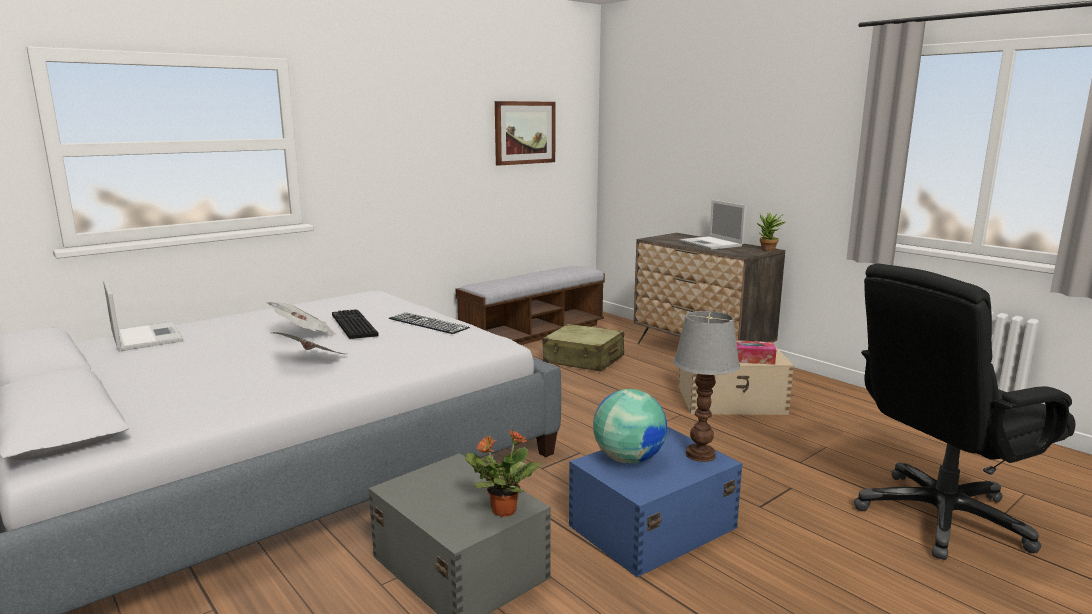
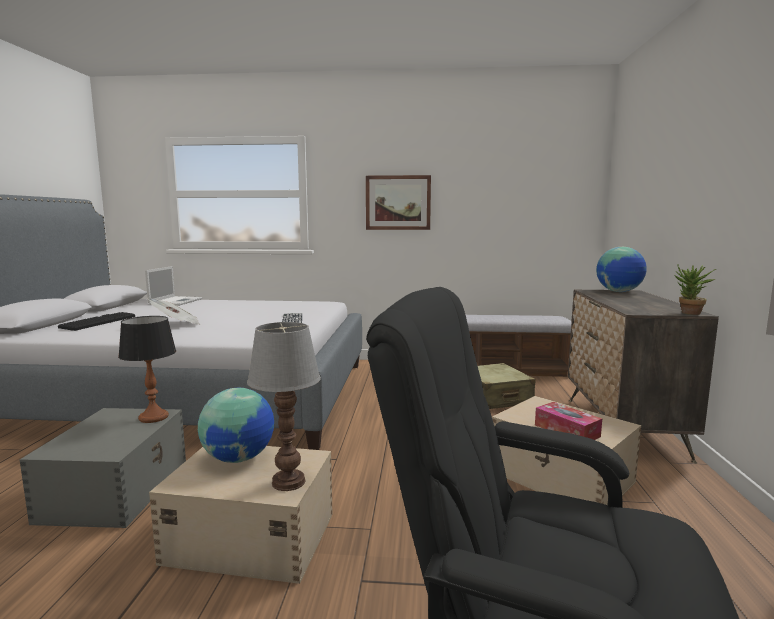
camera: 45 degrees right, 5 degrees down
(304, 334) = (224, 313): newspaper -> none
(352, 325) = (255, 313): keyboard -> keyboard (98, 322)
(458, 470) = (153, 417): none -> table lamp
(502, 510) = (98, 450): potted plant -> none
(524, 132) = (512, 189): picture -> picture (398, 202)
(650, 526) = (250, 537): blue storage box -> beige storage box
(672, 236) = (619, 292): none -> globe
(712, 244) = (639, 301): laptop -> none

